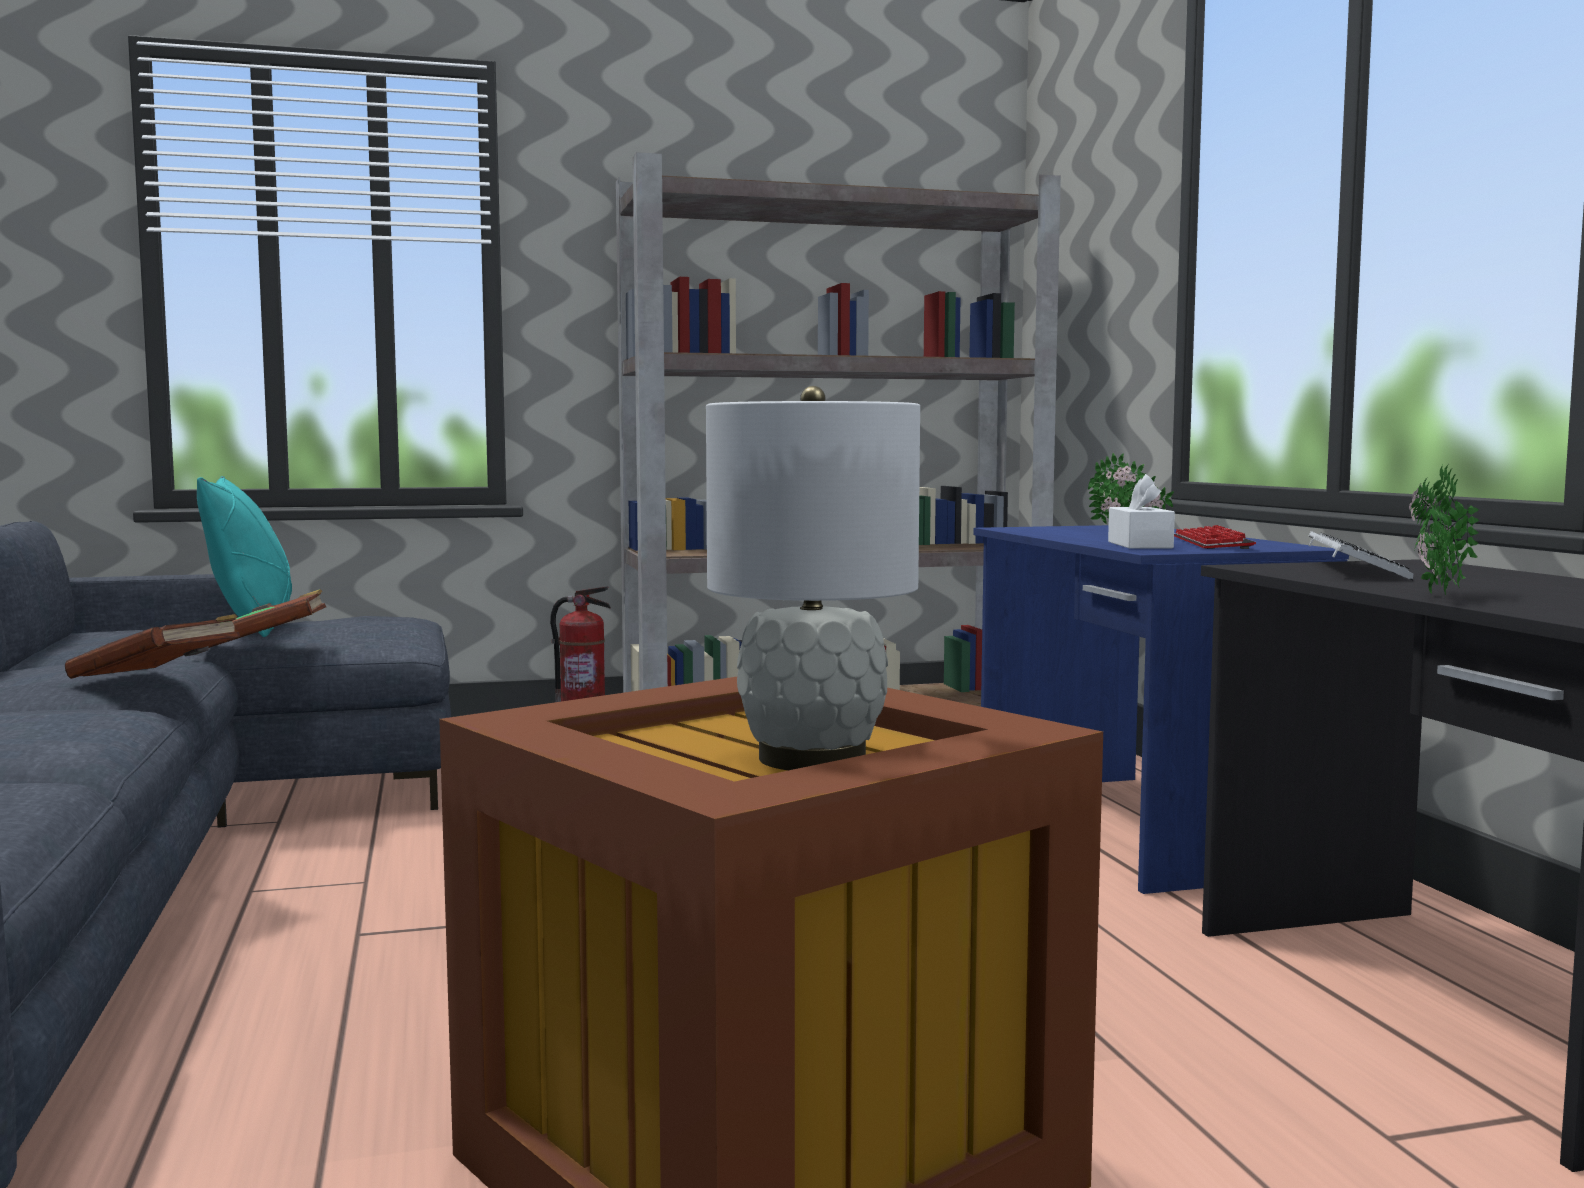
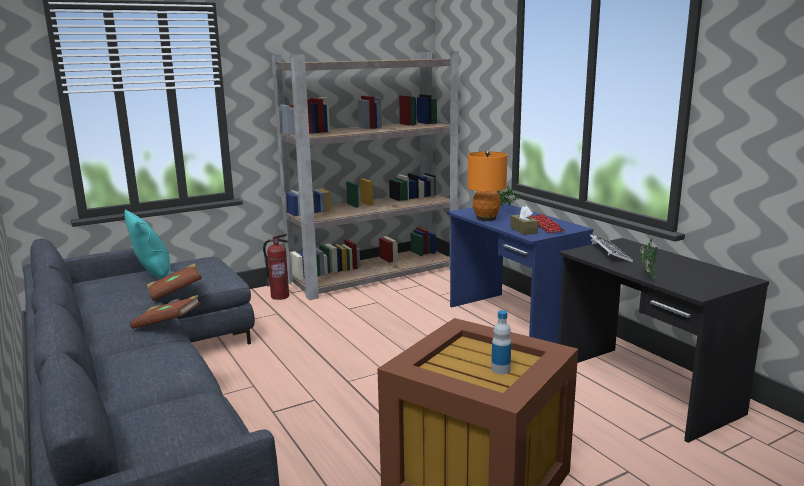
camera: 15 degrees left, 10 degrees up
(812, 759) = (500, 369): white table lamp -> bottle
(1061, 534) = (486, 218): none -> orange table lamp
(1139, 545) = (523, 230): white tissue box -> brown tissue box

